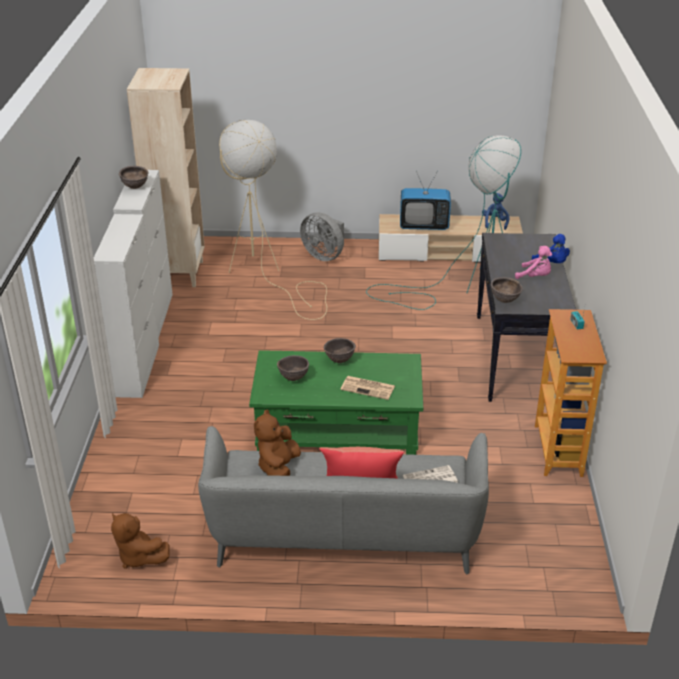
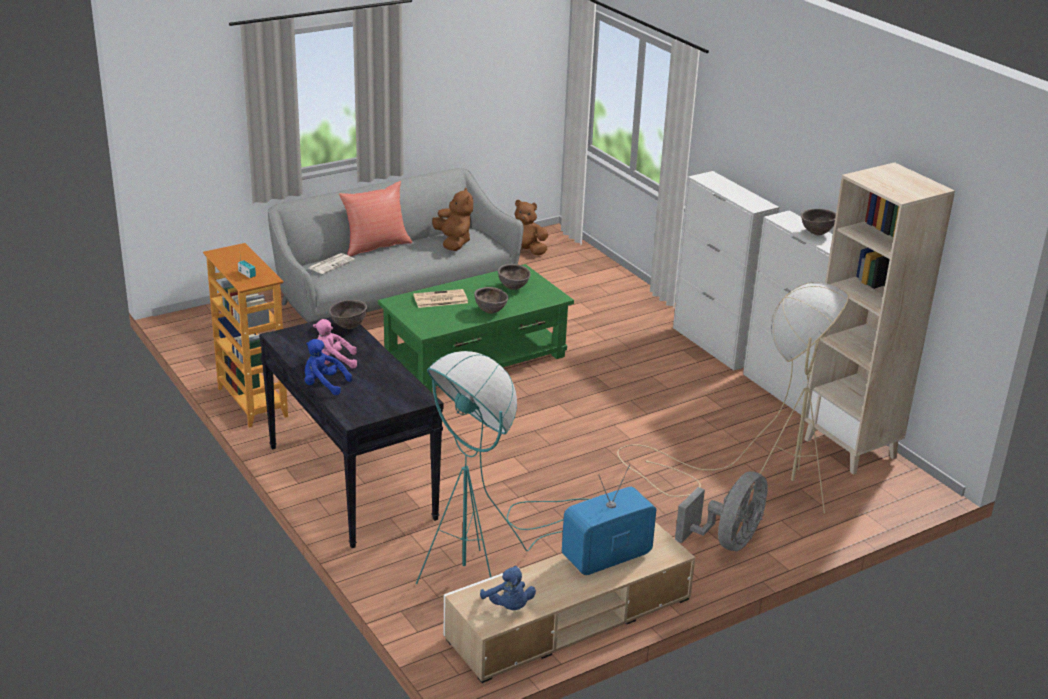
camera: 145 degrees right, 5 degrees down
(324, 255) = (727, 541): grey fan -> grey fan turned 120 degrees clockwise

